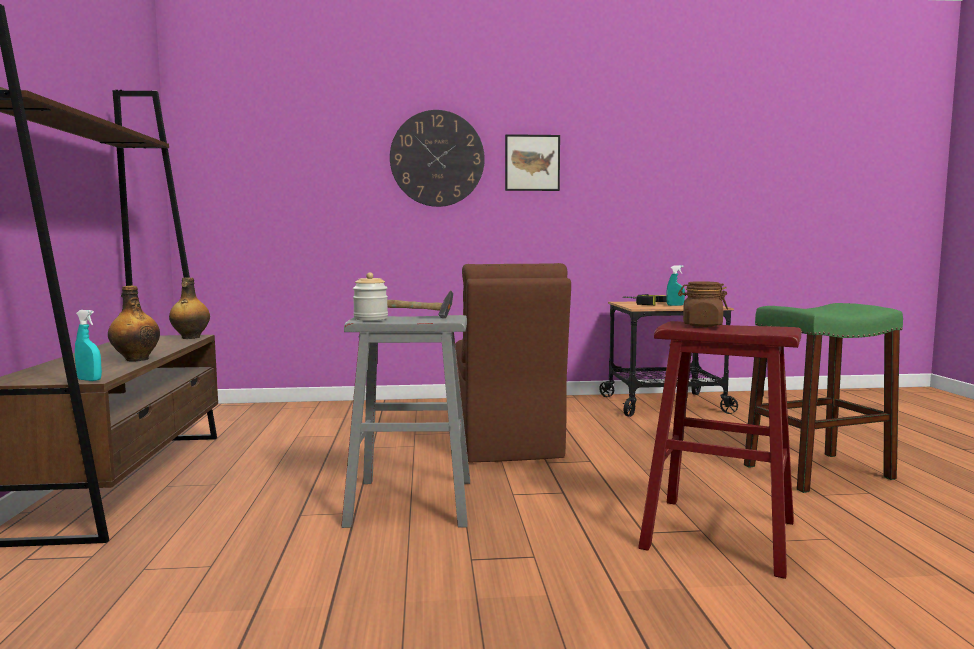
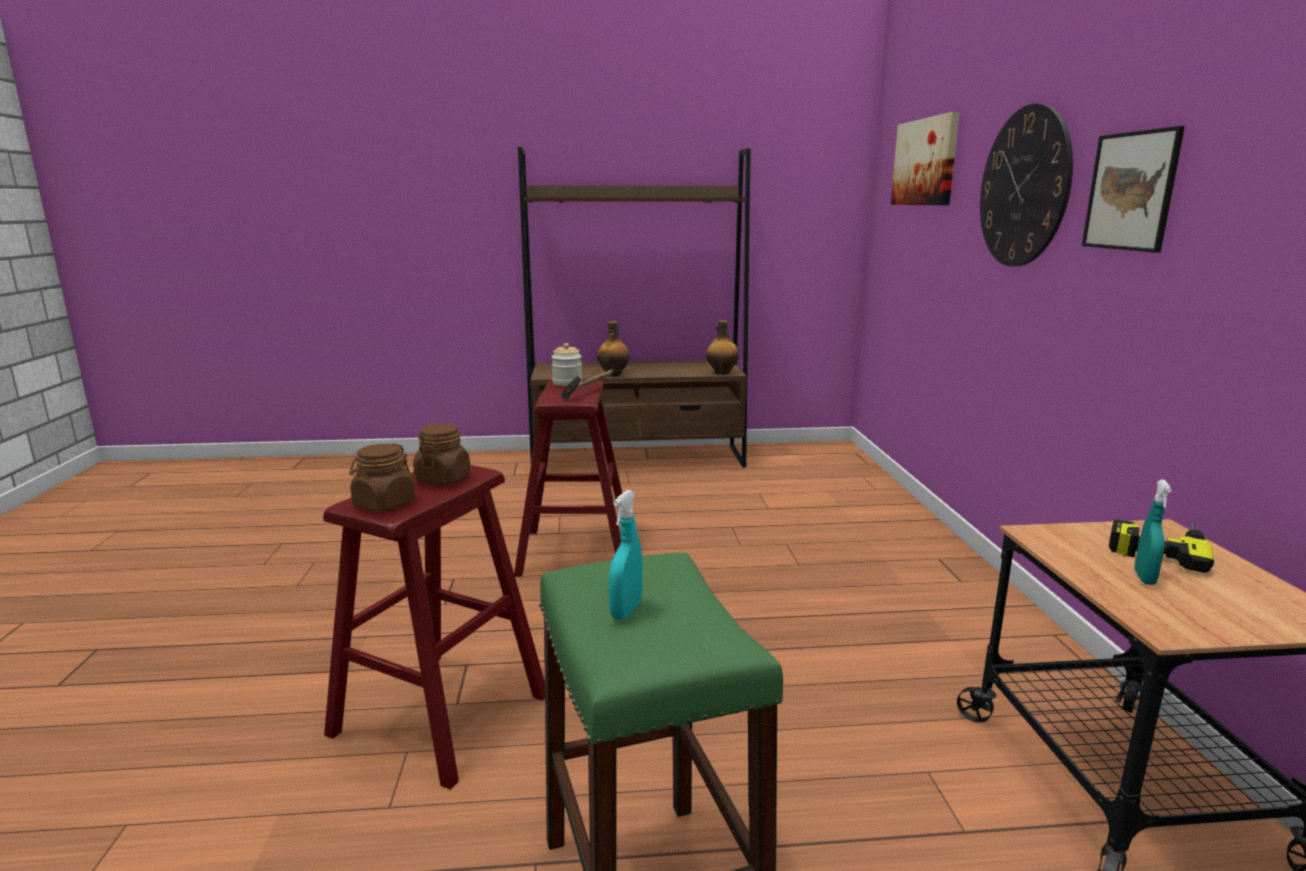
camera: 90 degrees right, 10 degrees up
(89, 380) = (541, 376): turquoise spray bottle -> turquoise spray bottle (626, 610)
(288, 135) = (925, 162): none -> picture
(411, 502) = (576, 552): grey stool -> red stool
(506, 444) = (760, 596): brown chair -> none
(769, 329) = (384, 504): none -> brown jar

